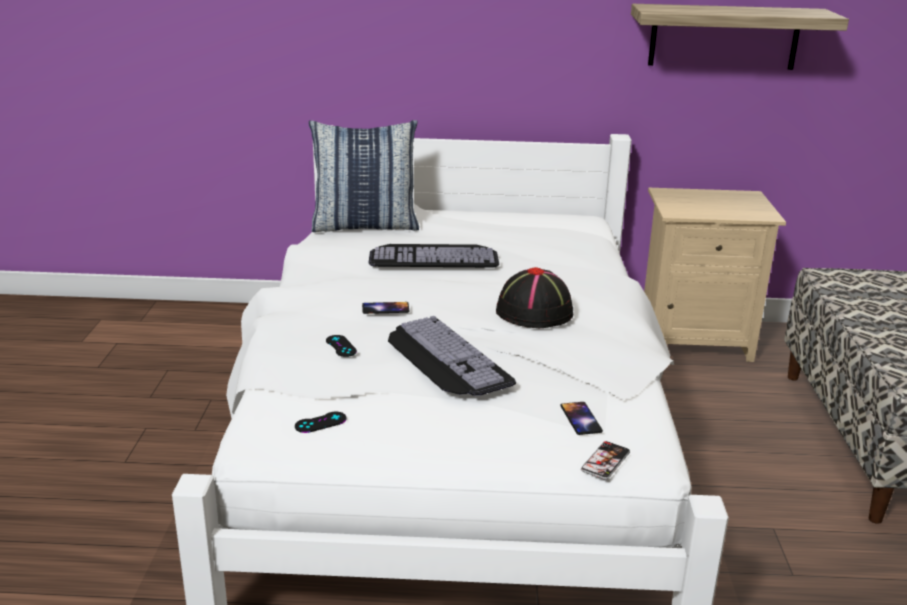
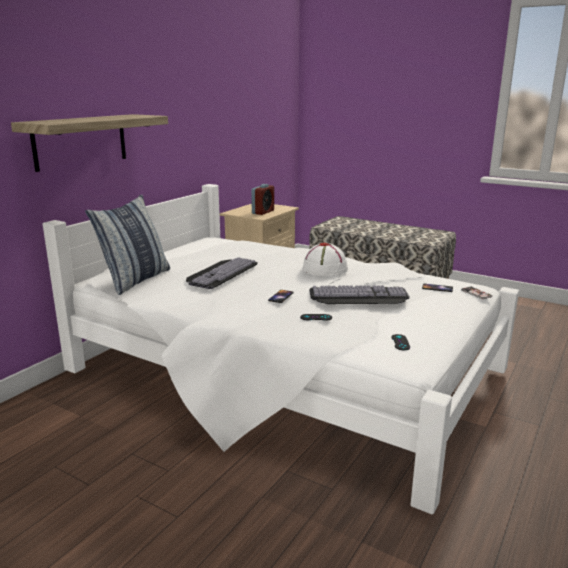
camera: 60 degrees left, 5 degrees down
(535, 312) = (325, 269): black hat -> white hat
(705, 207) = (263, 212): none -> alarm clock
(724, 37) = (233, 120): shelf -> shelf (80, 141)

